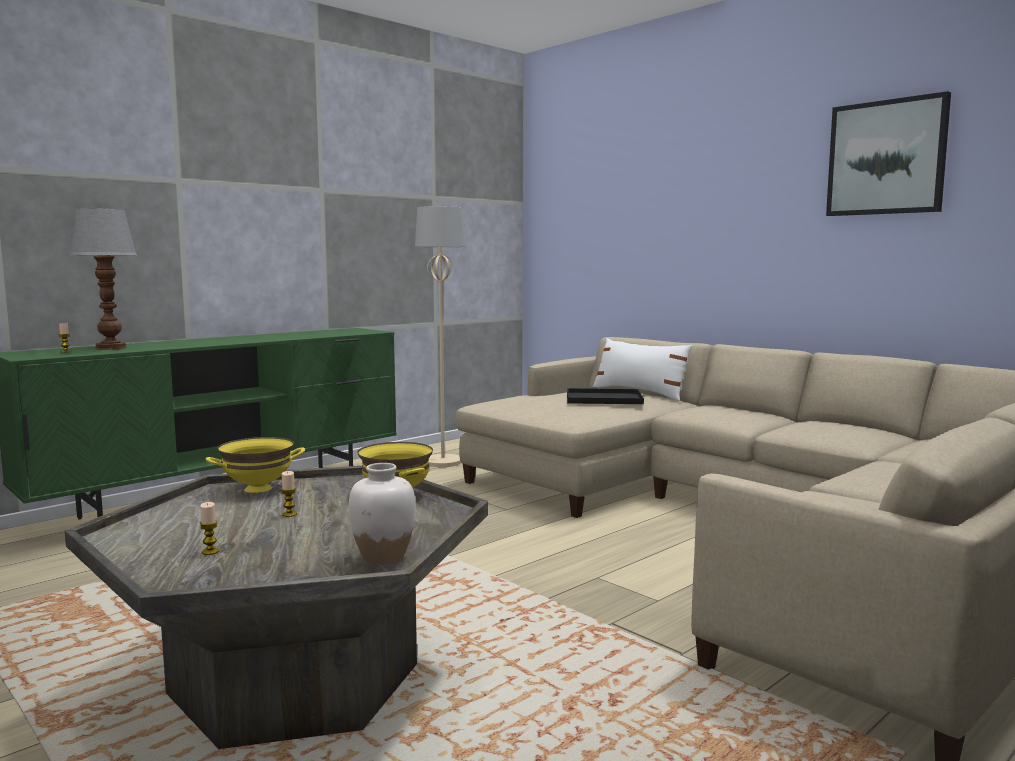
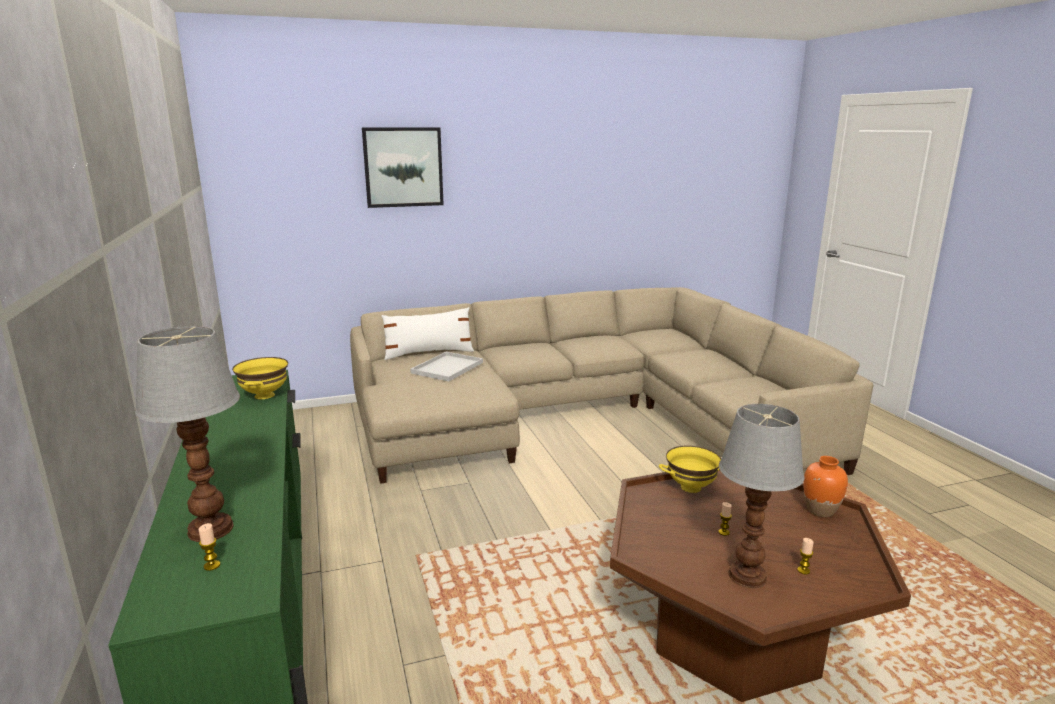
camera: 65 degrees left, 10 degrees up
(193, 528) = (747, 575): none -> table lamp
(258, 489) = (647, 539): yellow bowl -> yellow bowl (265, 395)
(297, 679) = (732, 633): grey coffee table -> brown coffee table
(383, 557) = (820, 511): white vase -> orange vase
(443, 462) = (303, 479): beige floor lamp -> none
(602, 398) = (447, 368): black tray -> white tray
(886, 158) = (565, 165): picture -> picture (403, 167)

